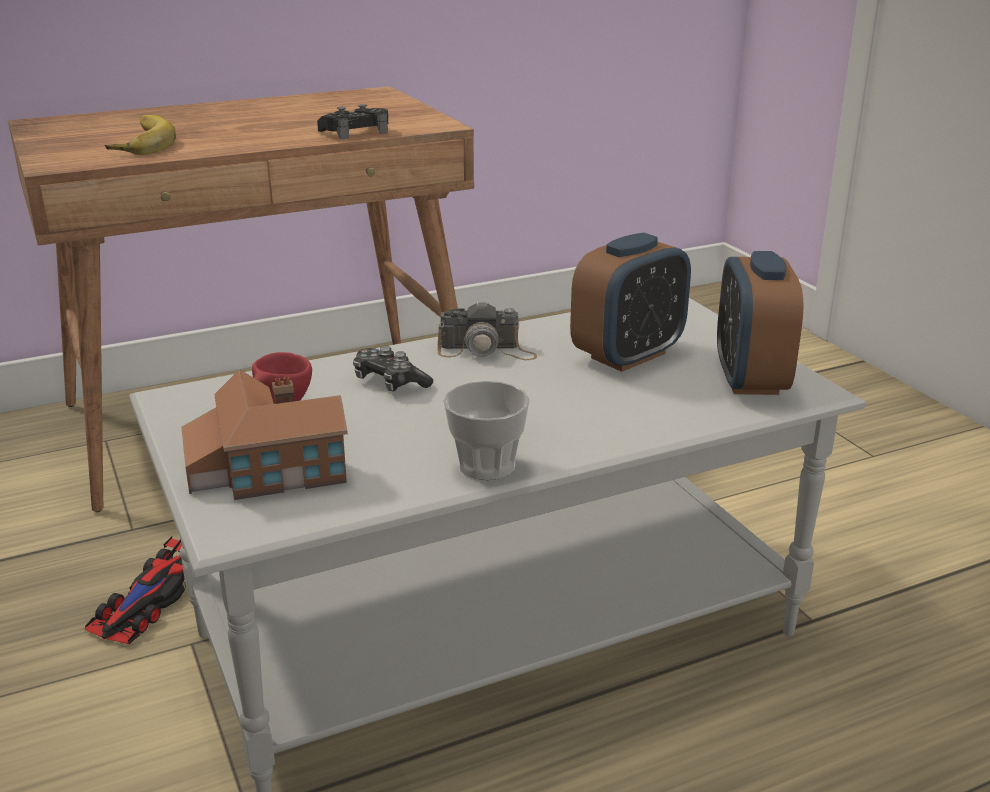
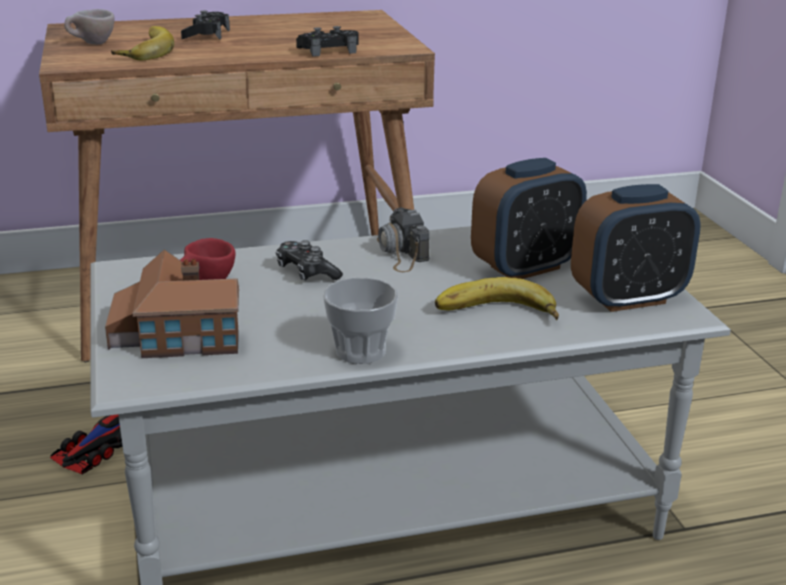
camera: 10 degrees right, 0 degrees up
(74, 139) = (92, 44): none -> beige cup
(205, 122) = (206, 35): none -> black game controller
(487, 351) = (401, 252): camera -> camera turned 60 degrees clockwise
(619, 409) = (497, 314): none -> banana
(750, 379) = (628, 298): alarm clock -> alarm clock turned 120 degrees counterclockwise

